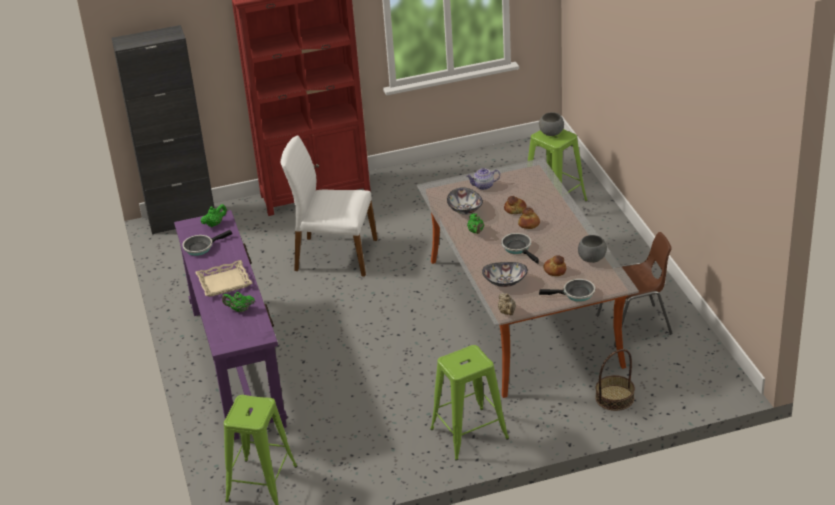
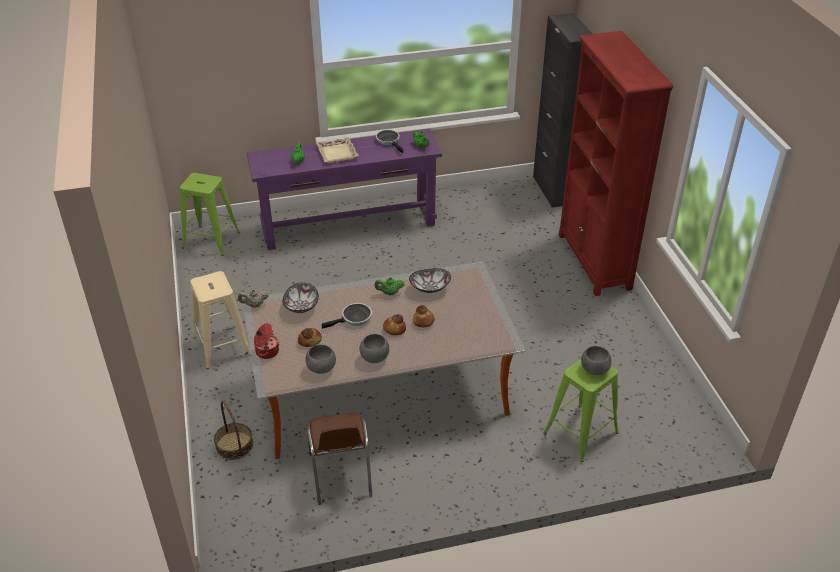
camera: 90 degrees right, 5 degrees up
(334, 255) = (492, 273): white chair -> none
(470, 433) = (222, 346): green stool -> beige stool
(484, 186) = (472, 302): teapot -> none
(571, 231) = (374, 358): none -> grey bowl
(576, 294) = (266, 351): frying pan -> cooking pot

